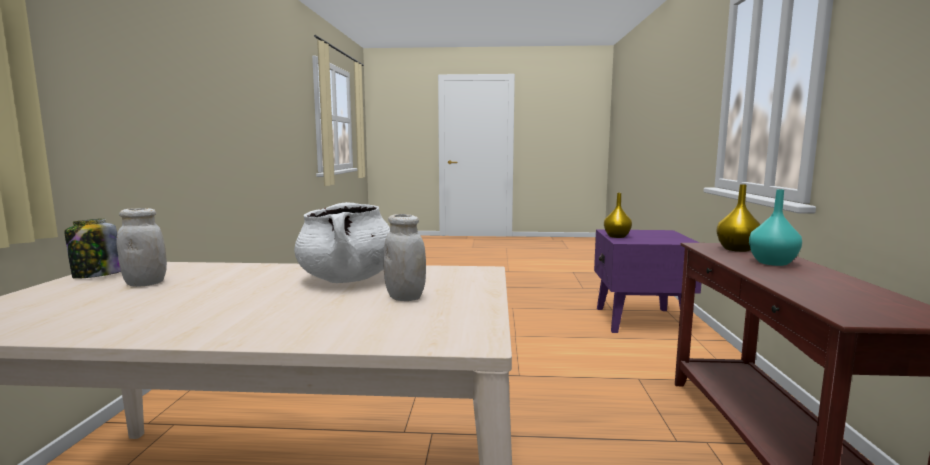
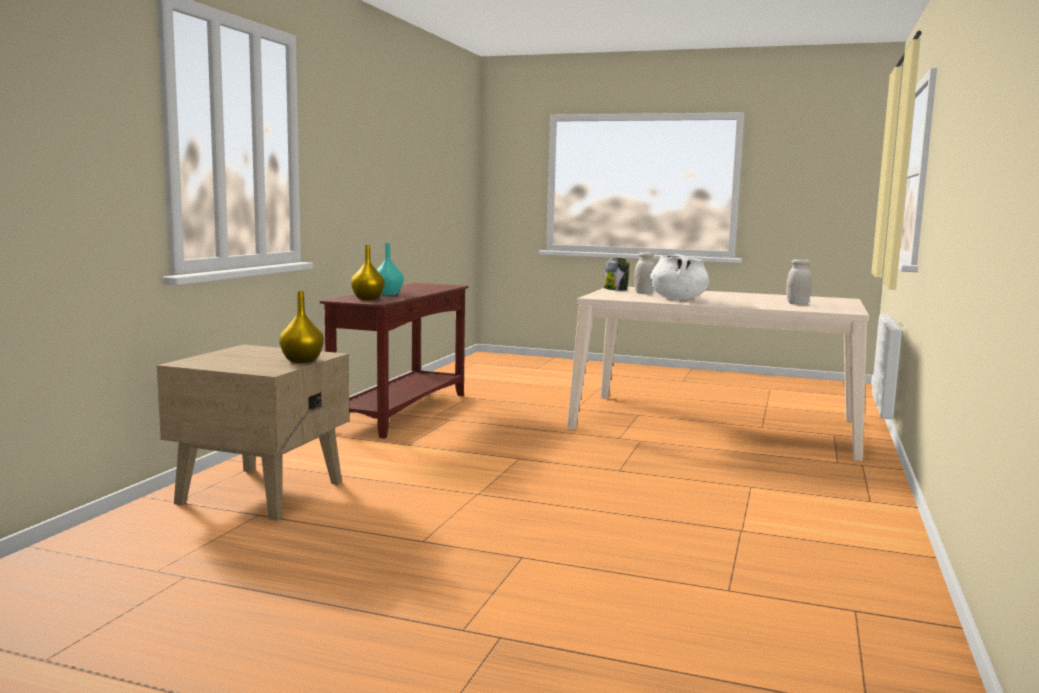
camera: 165 degrees left, 0 degrees up
(97, 275) = (844, 308): jar -> jar (616, 289)
(640, 320) = (262, 492): purple nightstand -> beige nightstand

